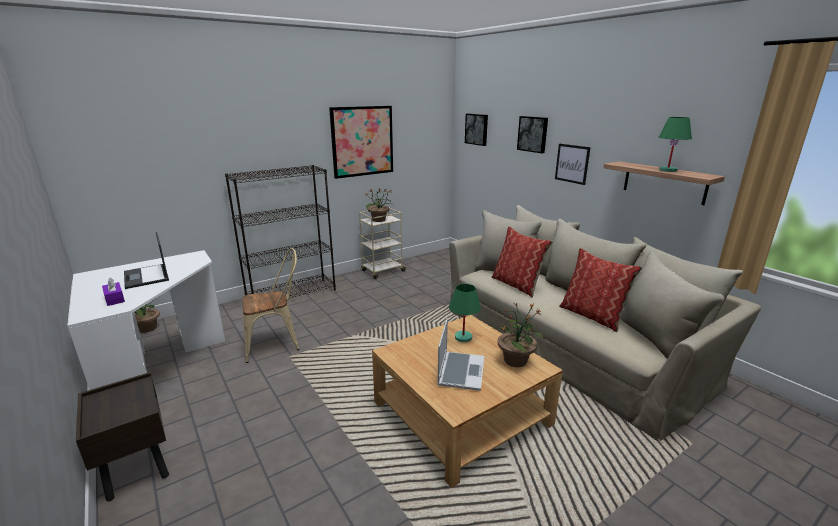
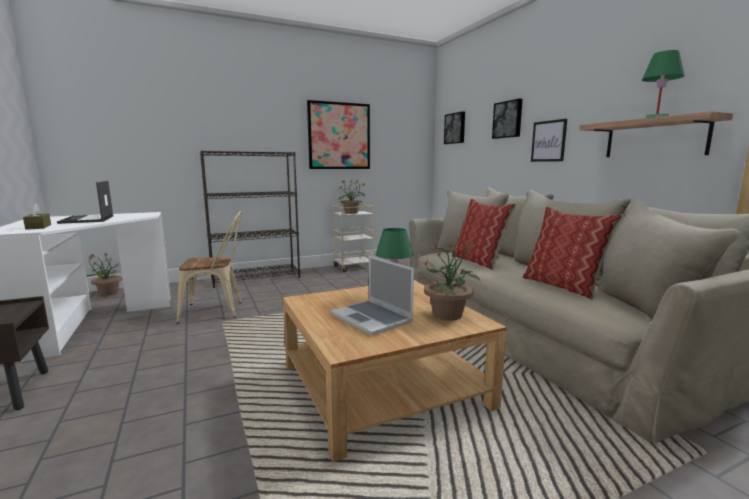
camera: 10 degrees right, 10 degrees down
(114, 299) = (38, 227): purple tissue box -> brown tissue box
(460, 371) = (373, 319): laptop -> laptop turned 120 degrees clockwise

